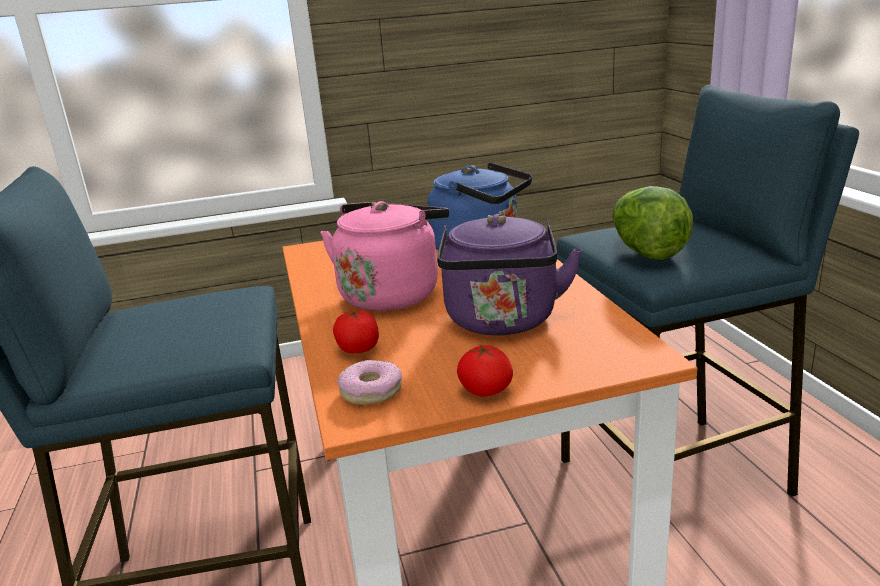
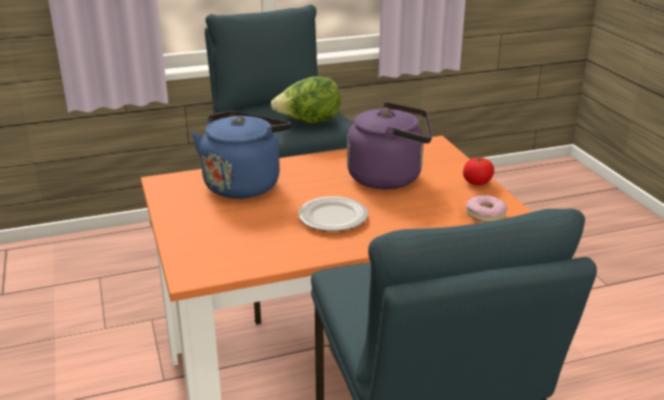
camera: 95 degrees left, 5 degrees up
(358, 349) = (431, 223): tomato -> none
(392, 294) = (332, 217): pink kettle -> plate

